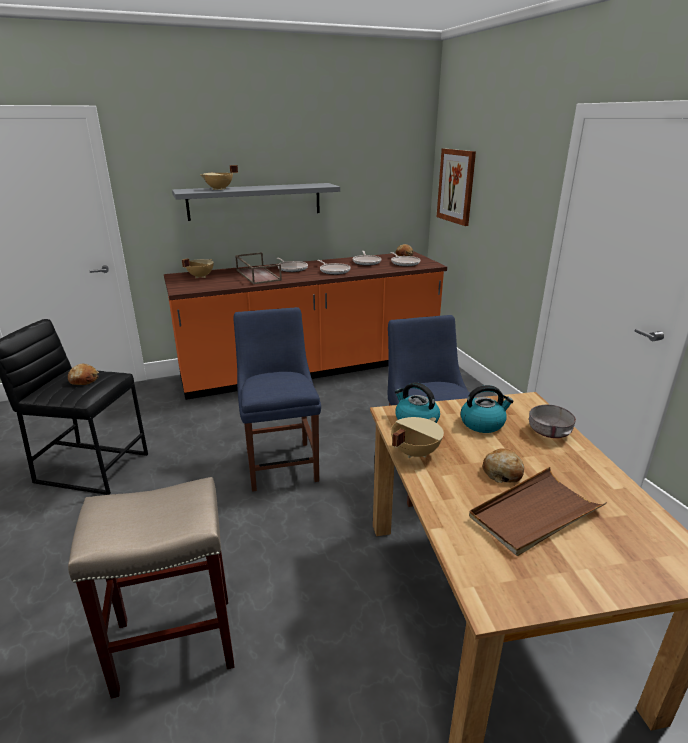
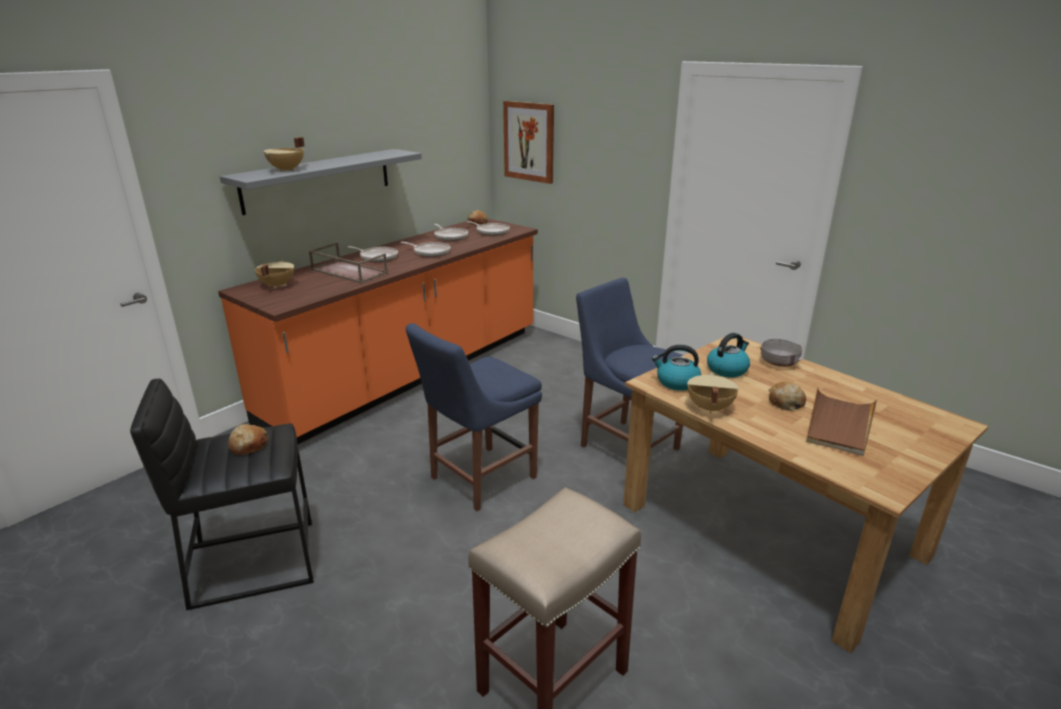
camera: 30 degrees left, 0 degrees up
(281, 463) = (478, 479): blue chair -> blue chair turned 90 degrees counterclockwise

